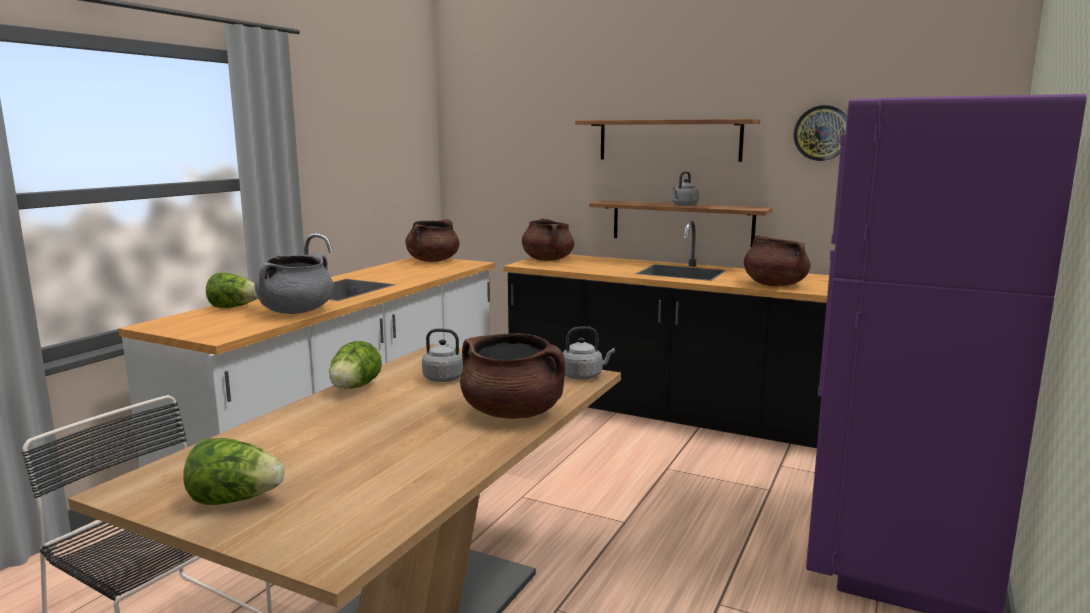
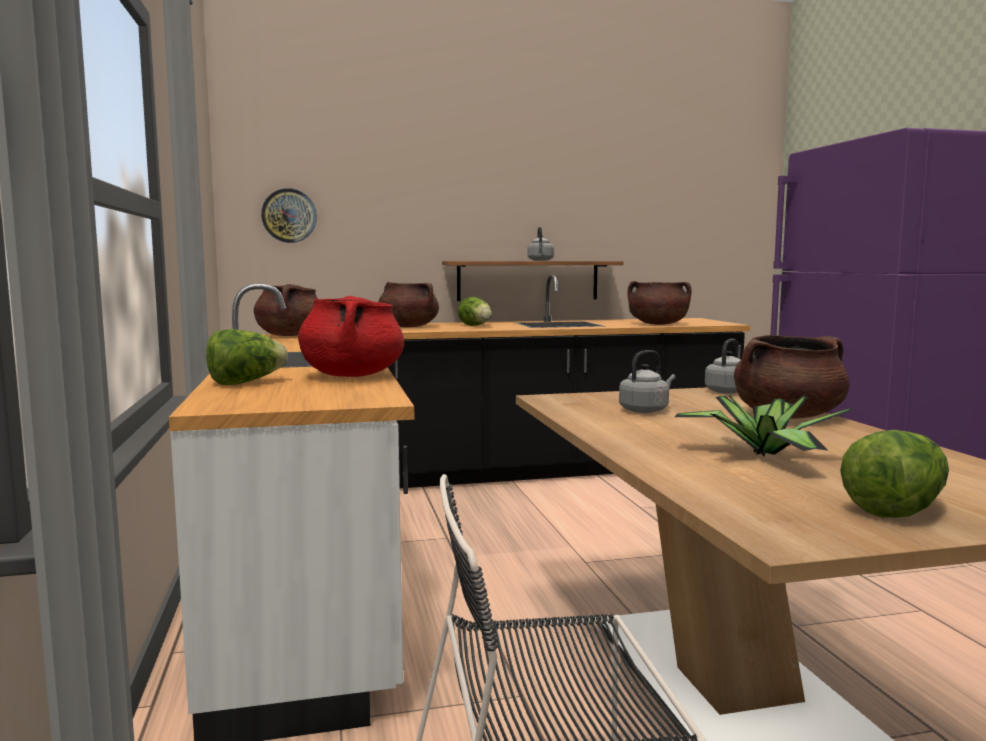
camera: 40 degrees left, 5 degrees down
(297, 311) = (352, 375): grey cooking pot -> red cooking pot
(351, 436) = (760, 453): none -> potted plant
(354, 388) = (604, 430): lettuce -> lettuce (476, 326)
(669, 140) = (512, 197): shelf -> none
(822, 133) = (648, 193): wall clock -> wall clock (289, 215)

